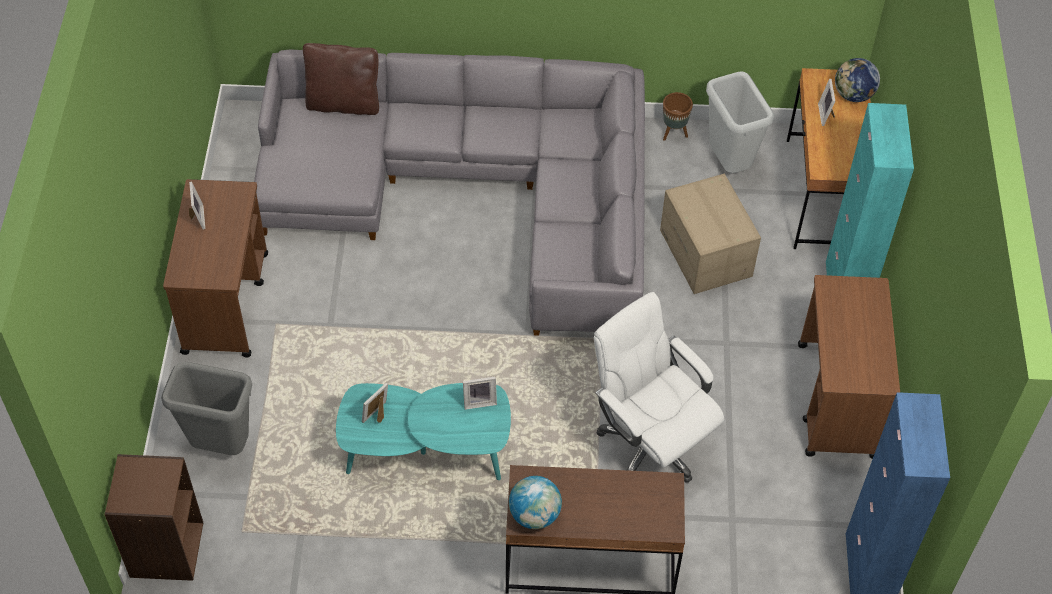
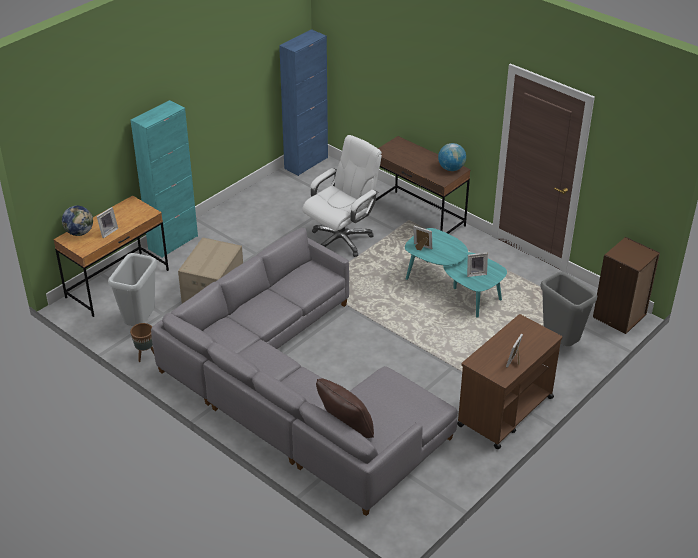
camera: 140 degrees left, 15 degrees down
(649, 443) = (341, 239): white office chair -> white office chair turned 135 degrees counterclockwise
(836, 401) = (238, 211): brown cart -> none

